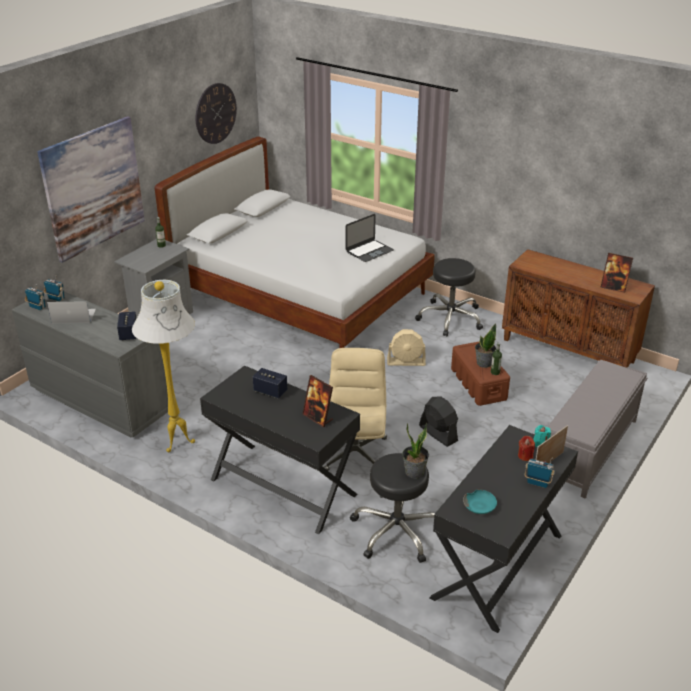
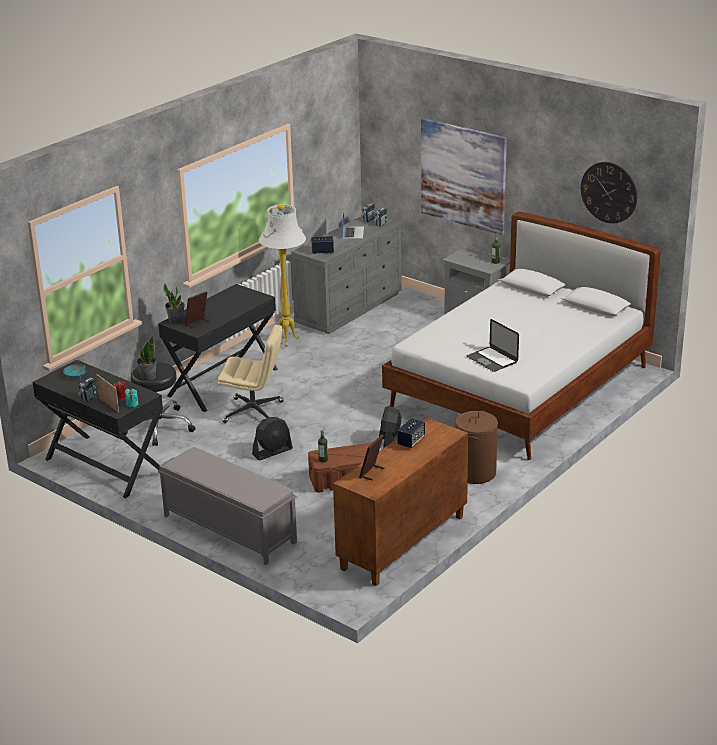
camera: 95 degrees right, 5 degrees down
(270, 391) = (236, 306): speaker -> speaker (411, 441)
(406, 362) = (390, 442): beige fan -> black fan
(450, 318) = (475, 473): black stool -> brown laundry basket
(483, 363) = (340, 455): potted plant -> potted plant (176, 320)

